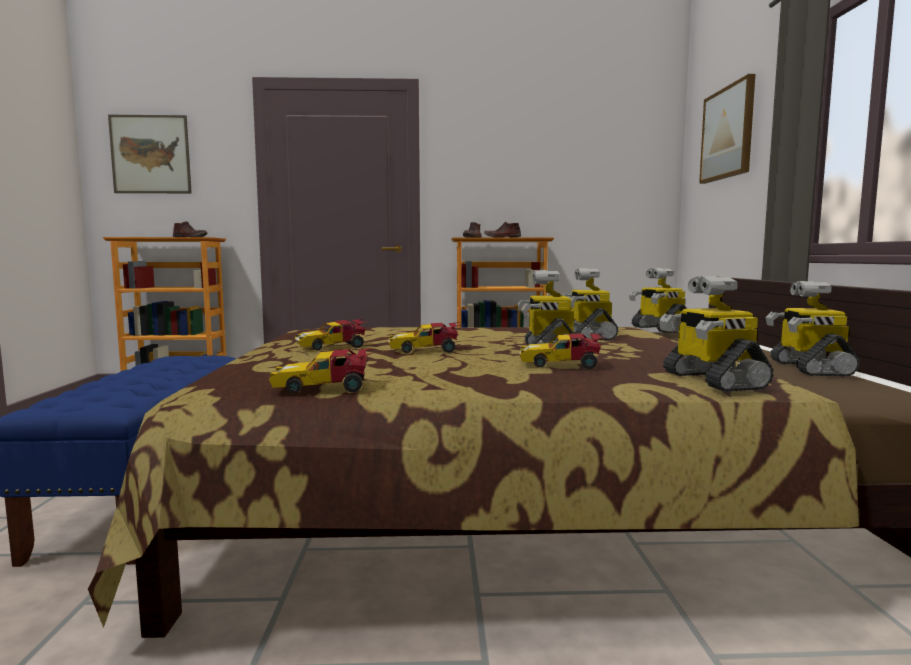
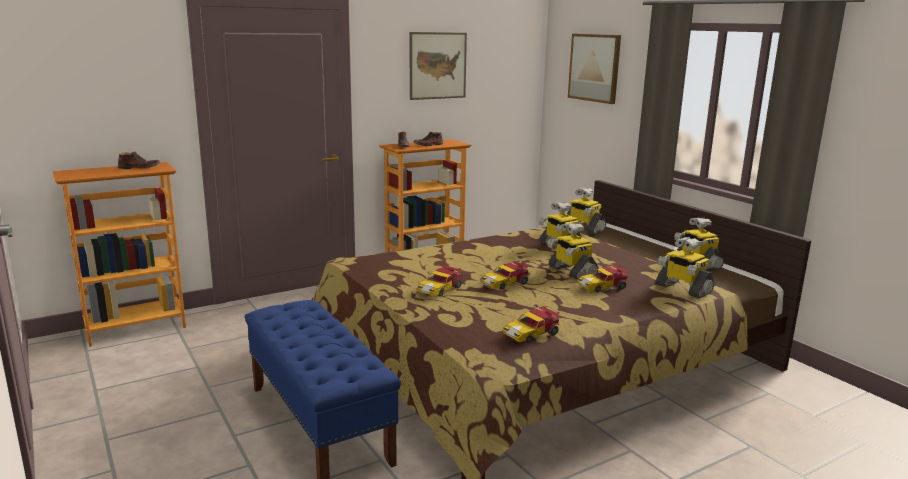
camera: 30 degrees left, 10 degrees up
(150, 154) = (72, 77): picture -> picture (438, 65)

